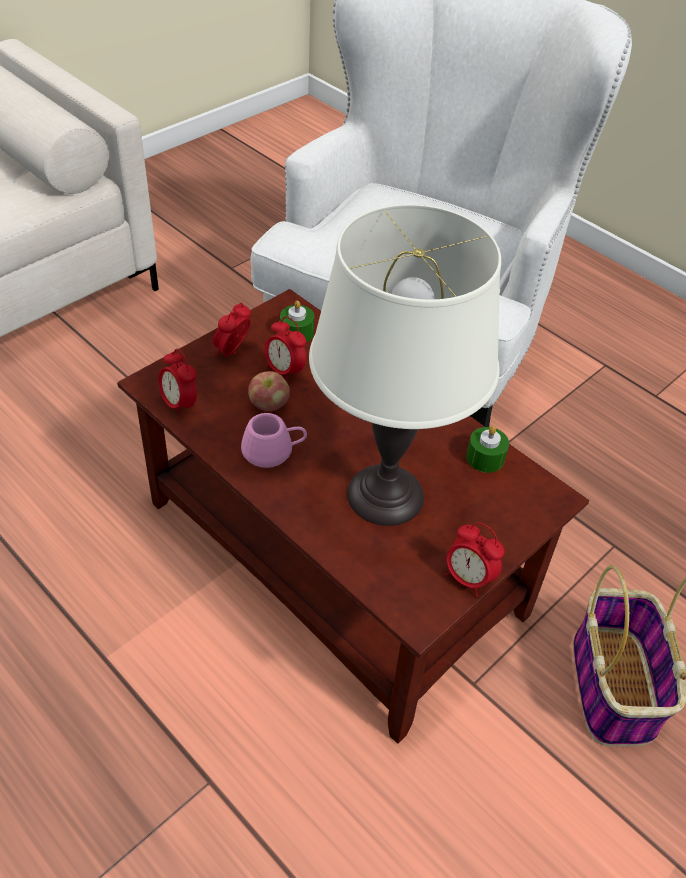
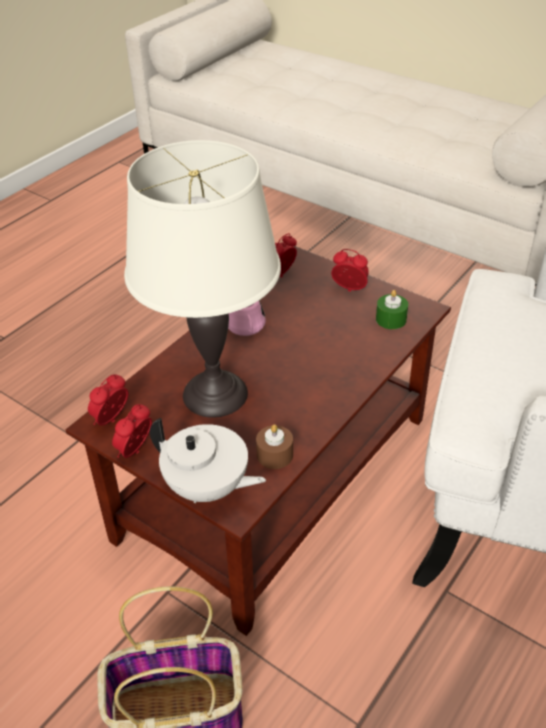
camera: 85 degrees right, 5 degrees down
(269, 405) = (296, 318): apple -> none
(284, 371) = (338, 320): alarm clock -> alarm clock (112, 420)
(485, 458) = (275, 455): green candle -> brown candle
(526, 517) = (208, 487): none -> white teapot

